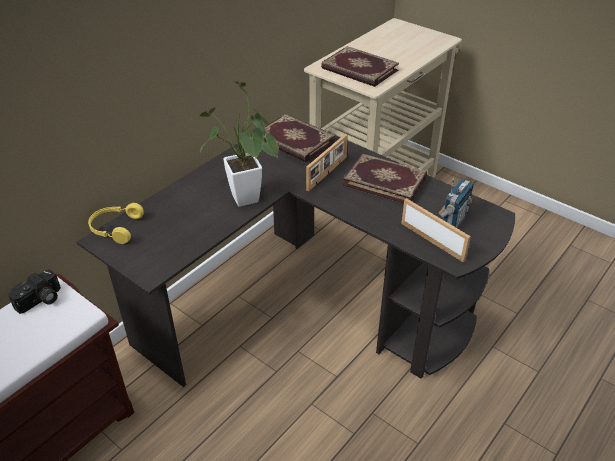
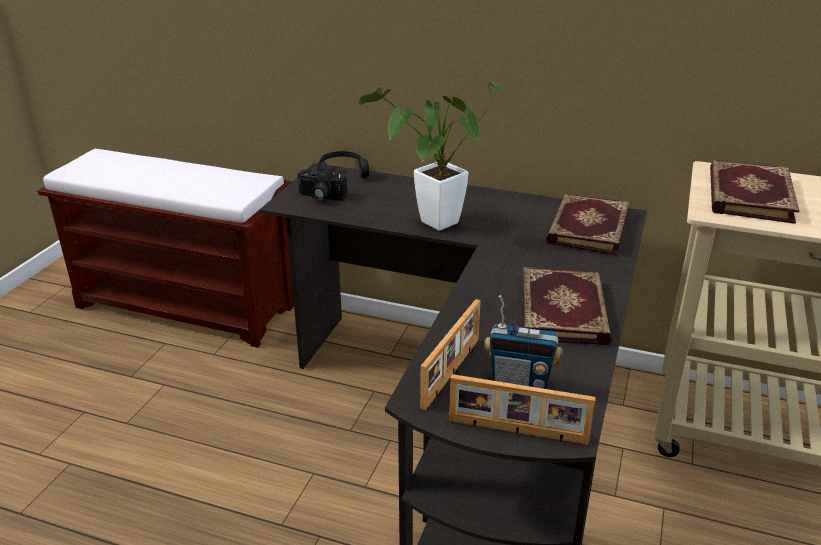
camera: 70 degrees right, 10 degrees down
(40, 301) = (245, 179): camera -> camera (320, 197)
(115, 228) = (341, 172): yellow headphones -> black headphones
(328, 173) = (539, 263): picture frame -> picture frame (517, 432)

